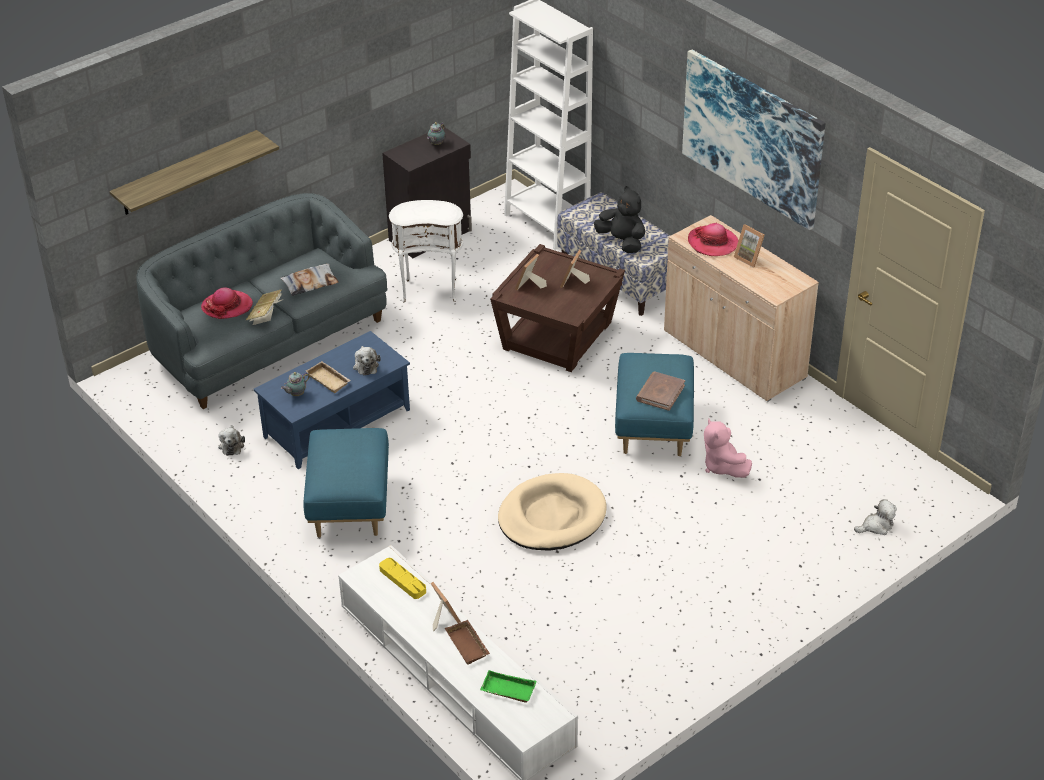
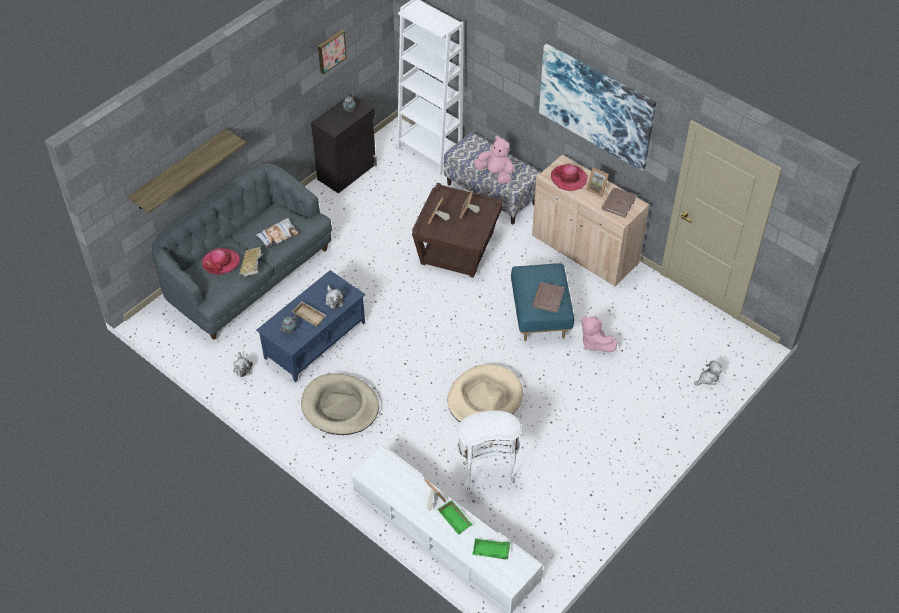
camera: 10 degrees left, 10 degrees up
(350, 505) = (340, 407): blue ottoman -> beige dog bed
(402, 580) = (398, 473): yellow tray -> none
(416, 57) = (331, 51): none -> picture
(430, 289) = (357, 219): white side table -> white side table (486, 472)
(469, 645) = (456, 519): brown tray -> green tray
(622, 242) = (495, 174): black plush toy -> pink plush toy
(775, 277) = (618, 203): none -> brown book

